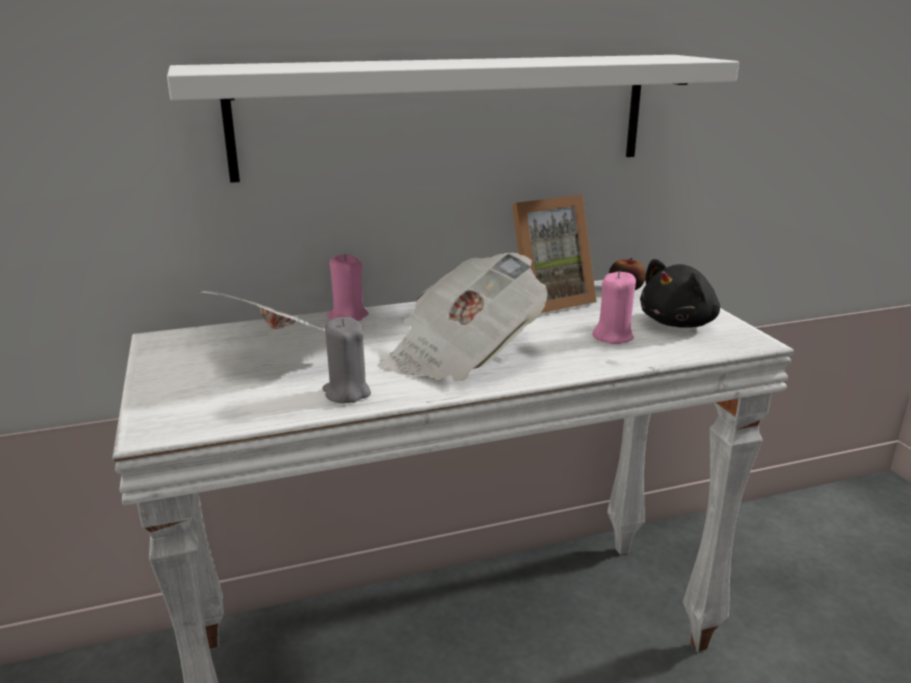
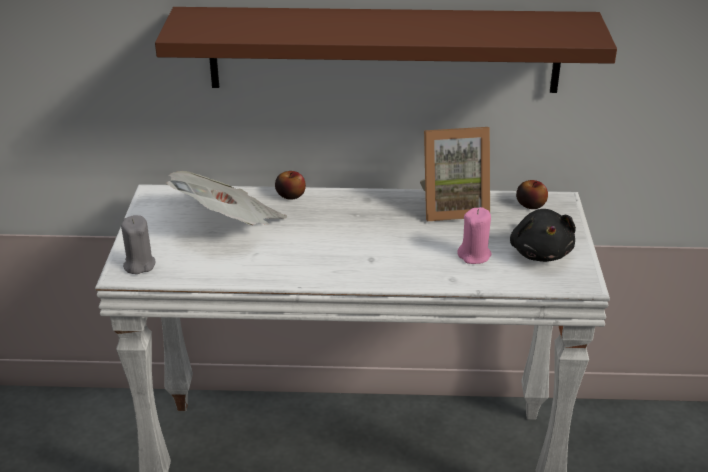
camera: 20 degrees right, 10 degrees up
(346, 393) = (251, 268): grey candle -> grey candle (139, 265)
(347, 316) = (290, 195): pink candle -> apple
(447, 115) = (384, 50): white shelf -> brown shelf
(462, 355) = (348, 251): newspaper -> none
(679, 323) = (540, 252): black plush toy -> black plush toy turned 75 degrees counterclockwise

